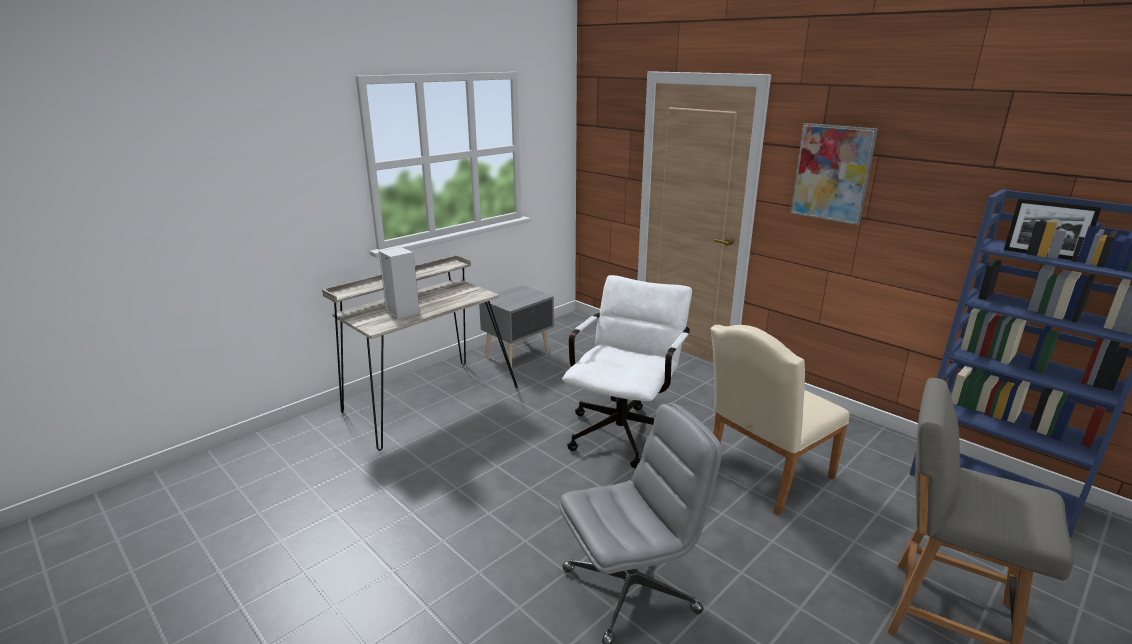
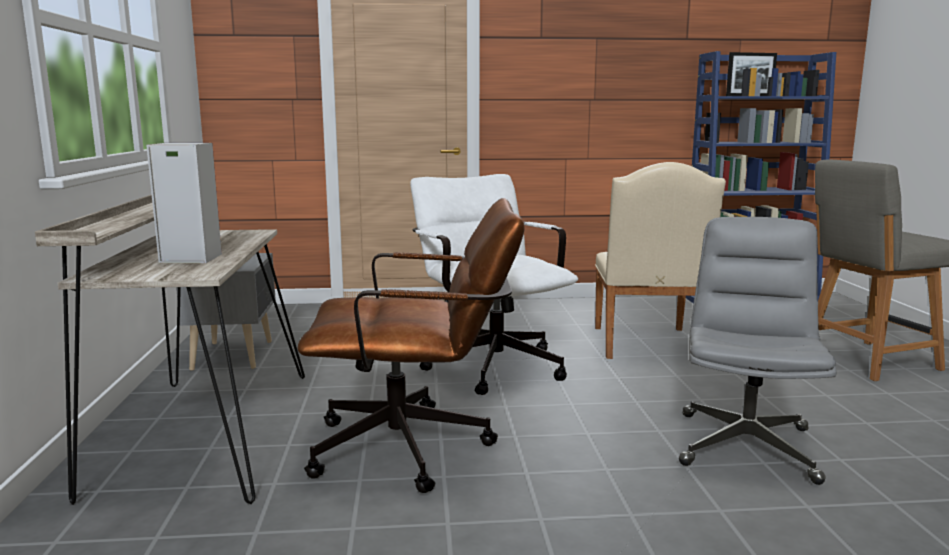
camera: 50 degrees left, 10 degrees down
(478, 464) = (417, 448): none -> brown office chair
(832, 173) = (558, 59): picture -> none

